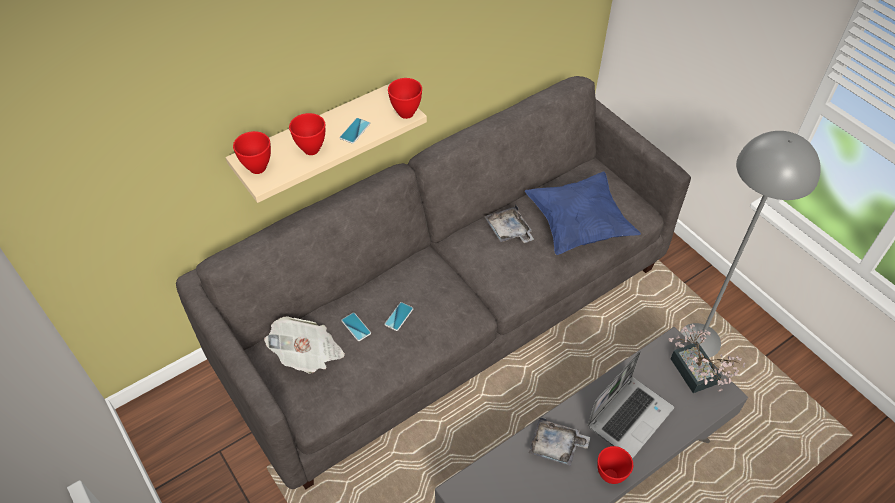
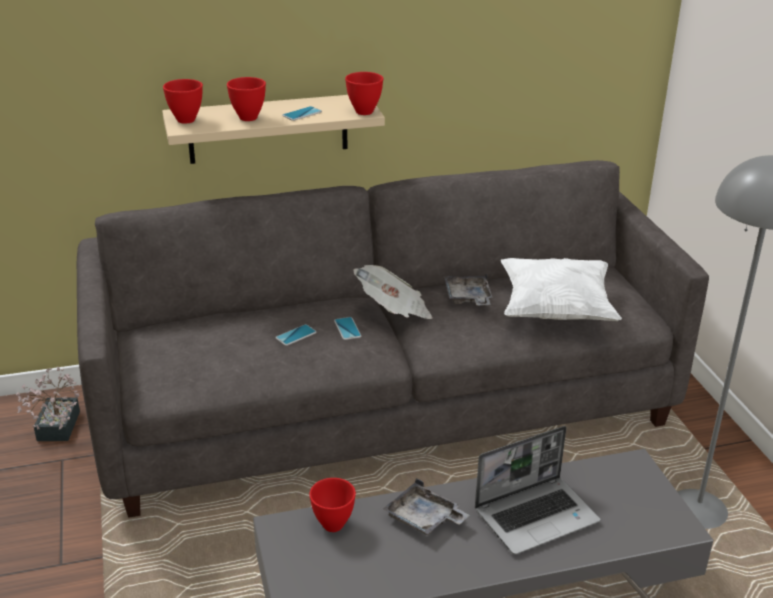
camera: 20 degrees right, 20 degrees down
(308, 354) = (179, 344): newspaper -> newspaper (394, 311)
(356, 327) = (244, 334): phone -> phone (347, 329)
(578, 225) = (555, 310): blue pillow -> white pillow
(611, 475) = (478, 565): red bowl -> red bowl (334, 525)
(696, 376) = (649, 501): potted plant -> potted plant (56, 430)

